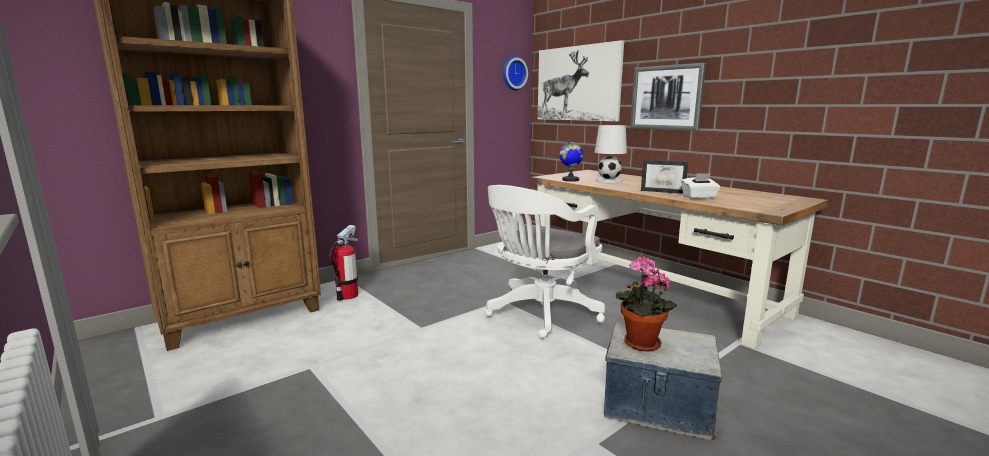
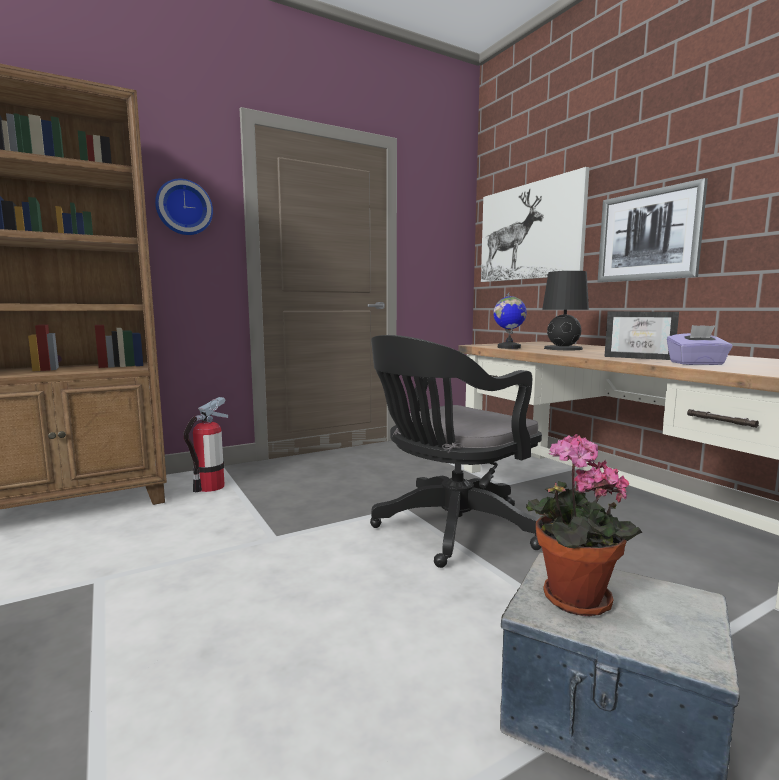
camera: 10 degrees right, 5 degrees down
(513, 73) = (450, 225): wall clock -> wall clock (184, 208)
(540, 314) = (449, 529): white office chair -> black office chair
(608, 180) = (562, 348): white table lamp -> black table lamp
(699, 197) = (696, 363): white tissue box -> purple tissue box

